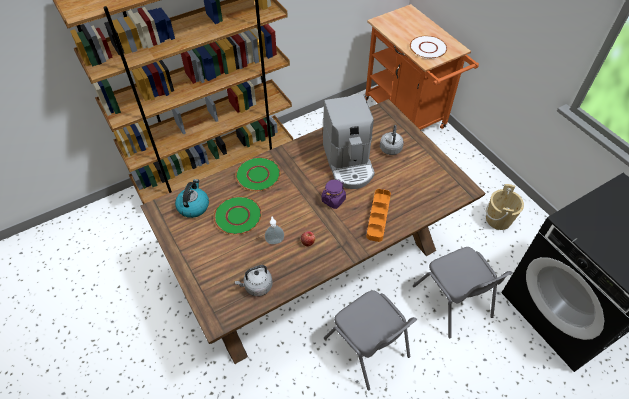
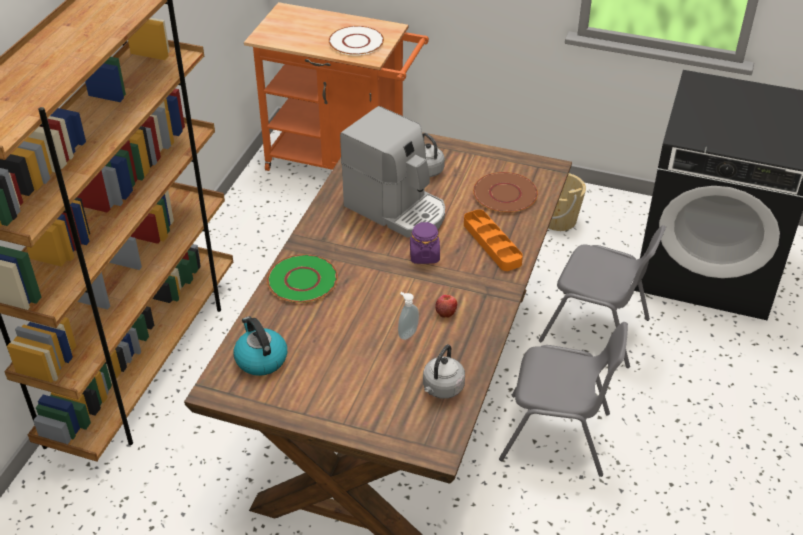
camera: 40 degrees left, 10 degrees down
(238, 216) = (331, 335): green plate -> none
(420, 190) = (505, 194): none -> brown plate

